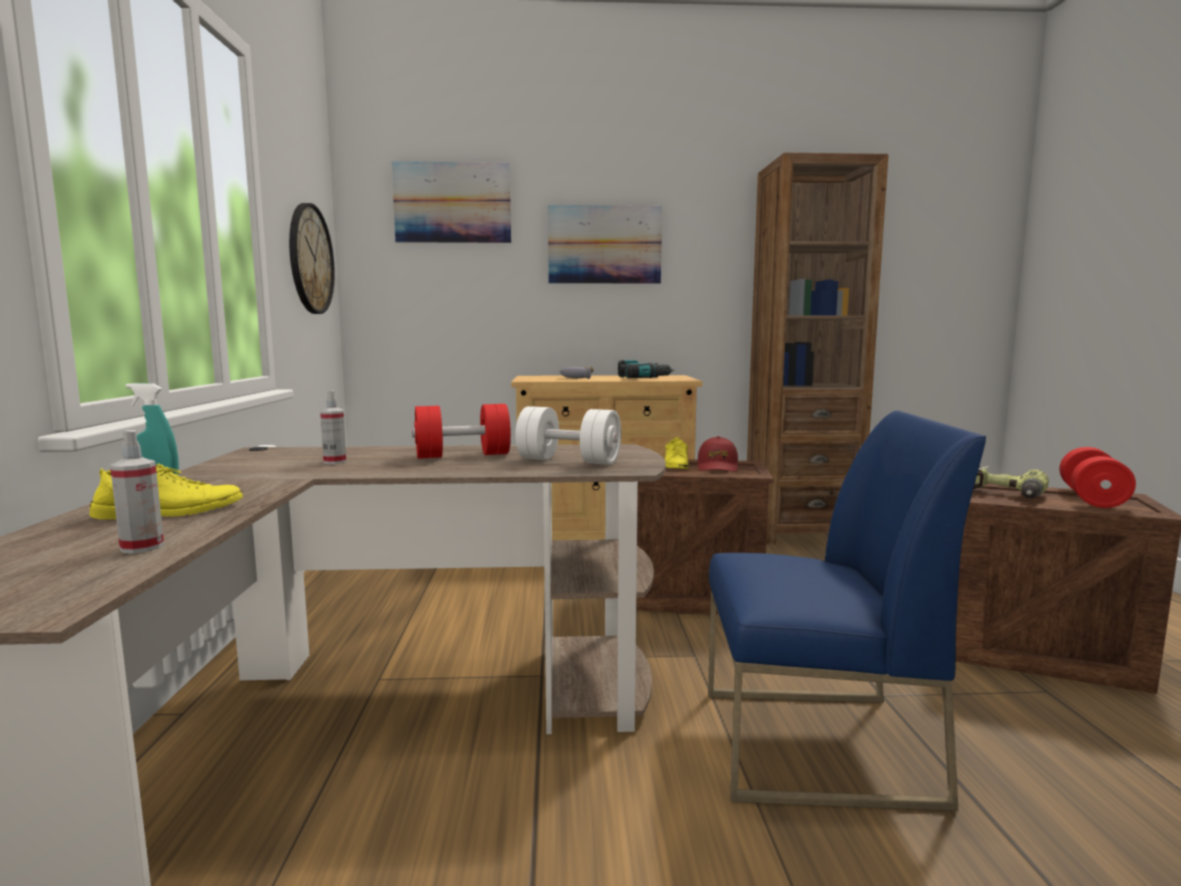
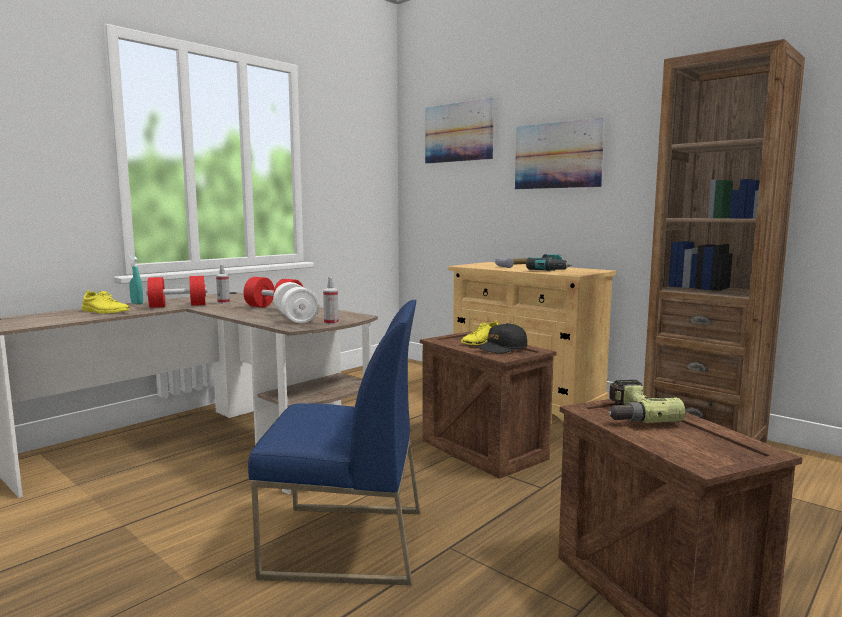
camera: 45 degrees right, 0 degrees up
(142, 547) = (56, 320): spray bottle -> spray bottle (331, 323)
(310, 259) = (358, 180): wall clock -> none
(717, 467) = (502, 348): red cap -> black cap
(814, 746) = (344, 543): blue chair -> blue chair turned 45 degrees counterclockwise
(1092, 498) = (705, 440): red dumbbell -> red dumbbell (178, 306)

